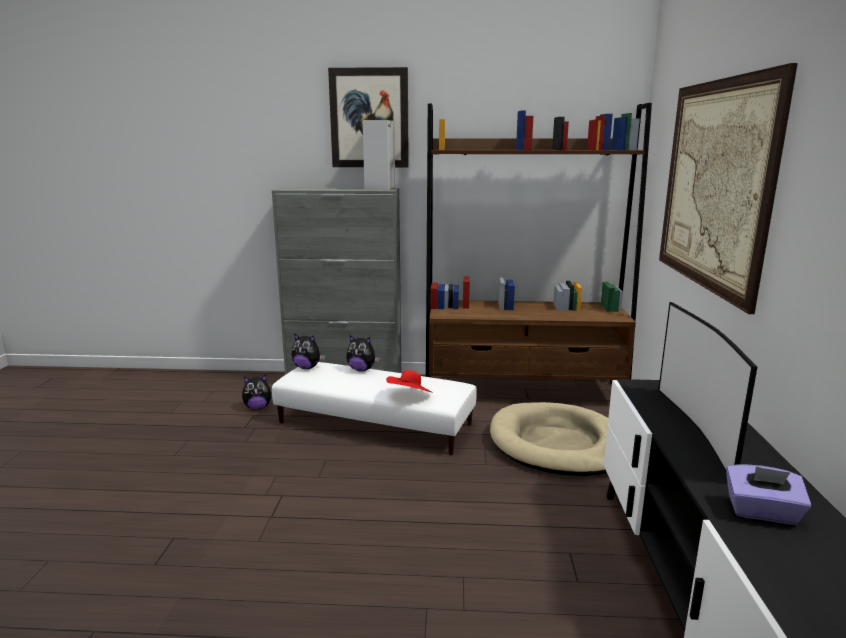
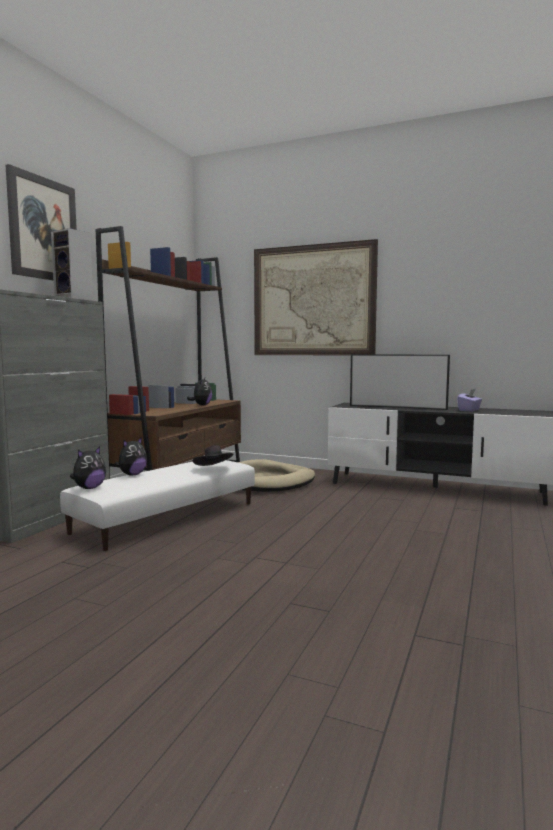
camera: 70 degrees left, 10 degrees down
(258, 407) = (45, 559): plush toy -> plush toy (201, 405)
(409, 396) = (214, 469): red hat -> black hat

